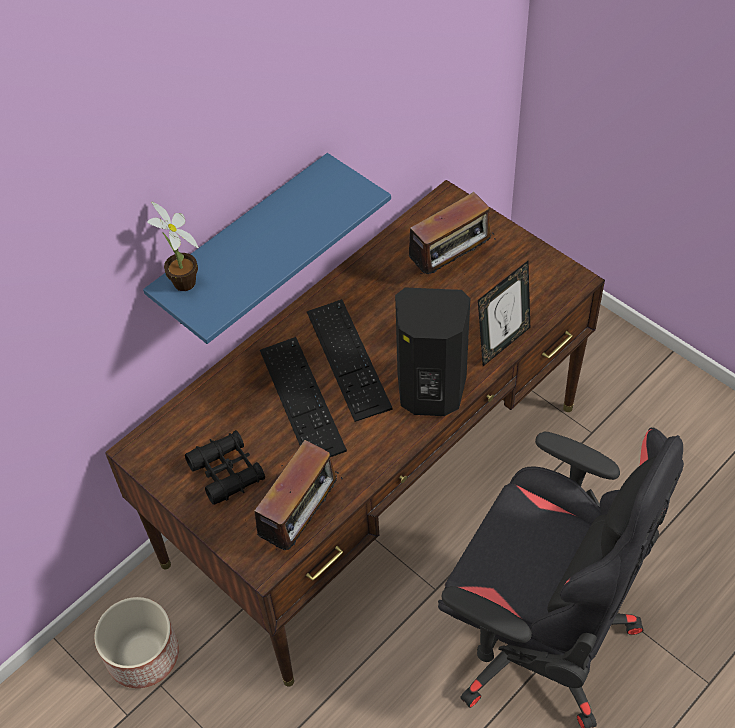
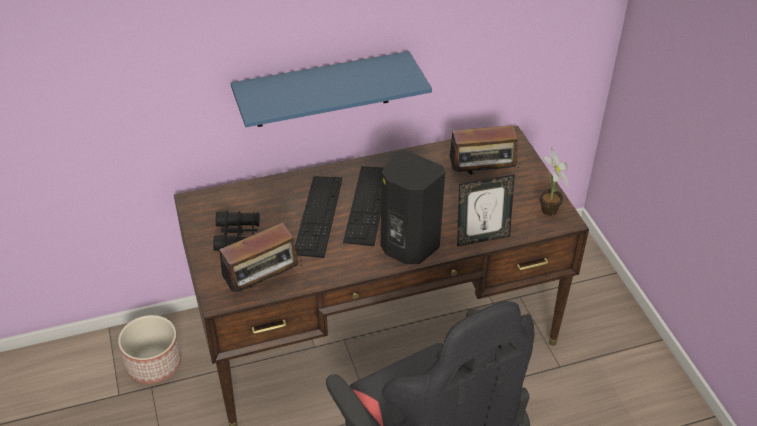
camera: 25 degrees right, 10 degrees down
(184, 286) = (256, 89): potted plant -> potted plant (548, 212)

